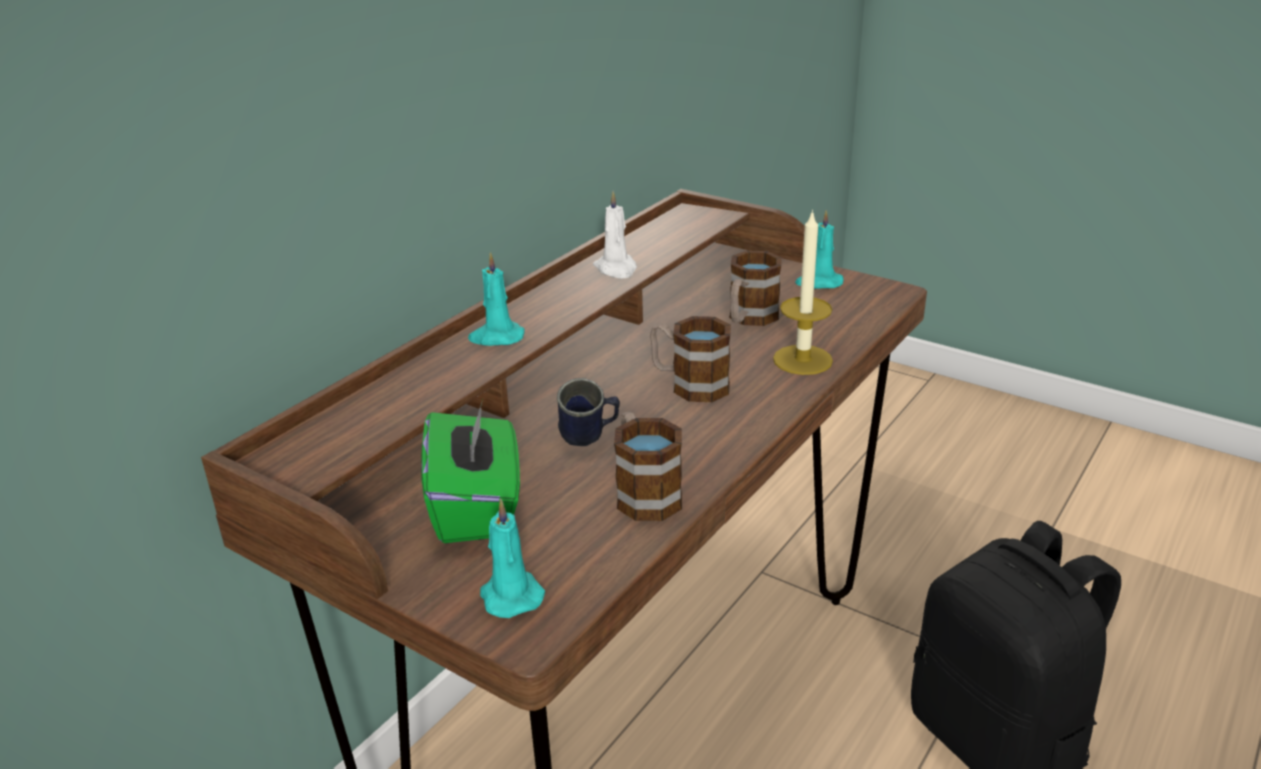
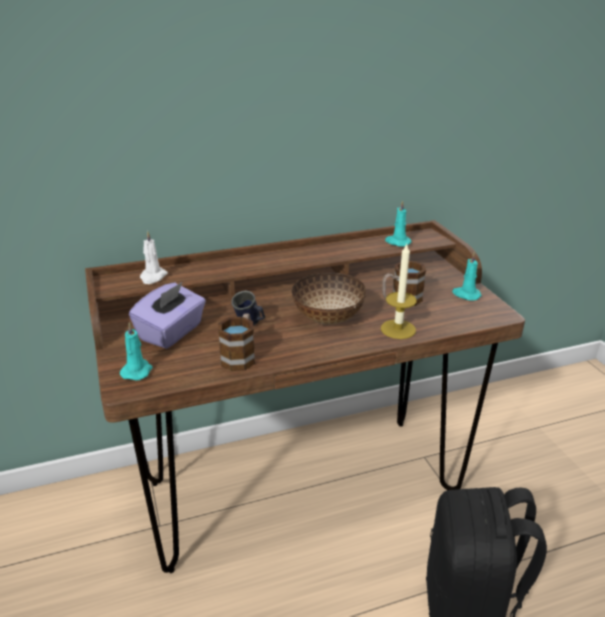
camera: 35 degrees right, 0 degrees up
(477, 507) = (172, 332): green tissue box -> purple tissue box
(496, 337) = (249, 262): turquoise candle -> turquoise candle (397, 242)
(616, 269) = (345, 250): white candle -> white candle (153, 277)
(689, 384) = (326, 319): mug -> bowl

